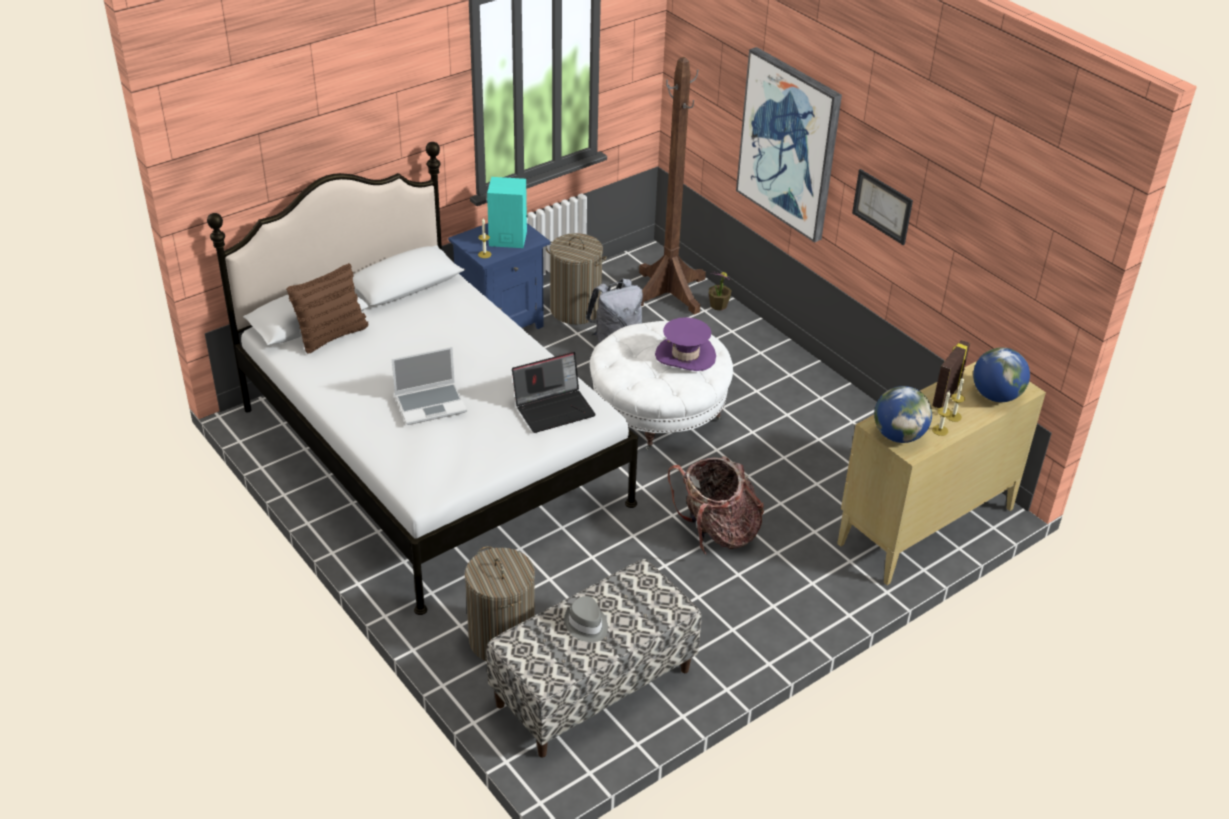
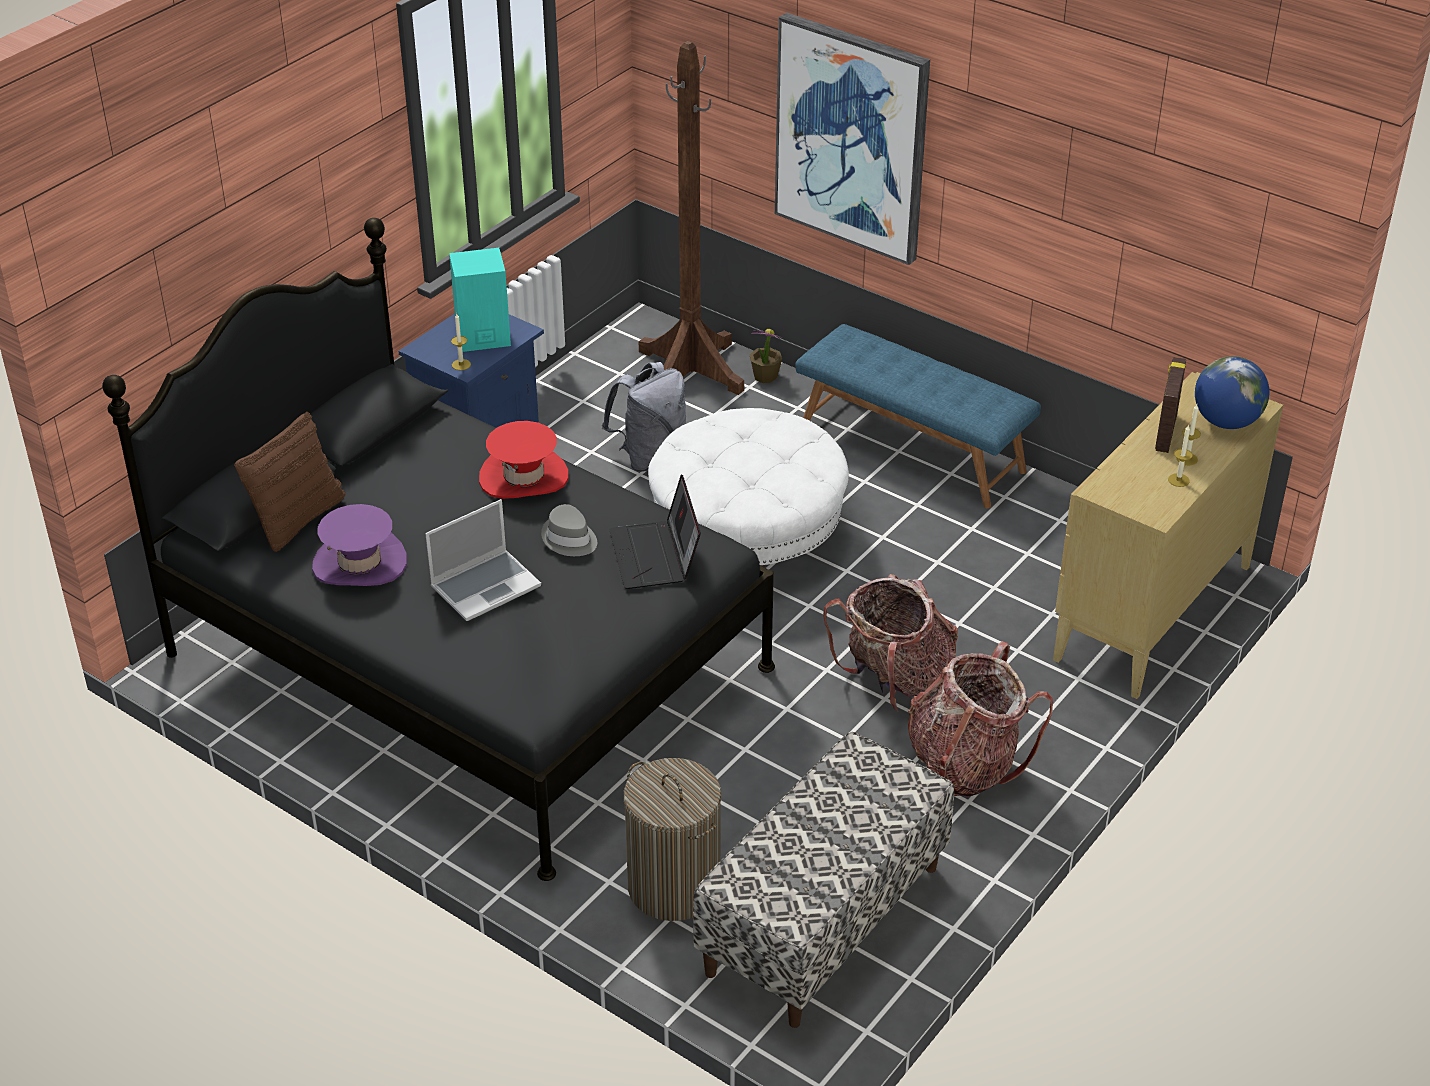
camera: 15 degrees left, 0 degrees up
(433, 455) = (467, 660): white bed -> black bed
(491, 337) = (523, 477): none -> red hat
(554, 408) = (656, 556): laptop -> laptop turned 120 degrees clockwise
(575, 310) = (574, 420): laundry basket -> none
(586, 624) = (815, 834): grey hat -> grey hat (569, 539)
(685, 355) = (779, 451): purple hat -> purple hat (359, 563)
(742, 602) = (965, 763): none -> backpack
(801, 374) = (912, 448): none -> blue bench
(882, 206) = (1008, 200): picture -> none
(898, 436) = (1131, 498): globe -> none

